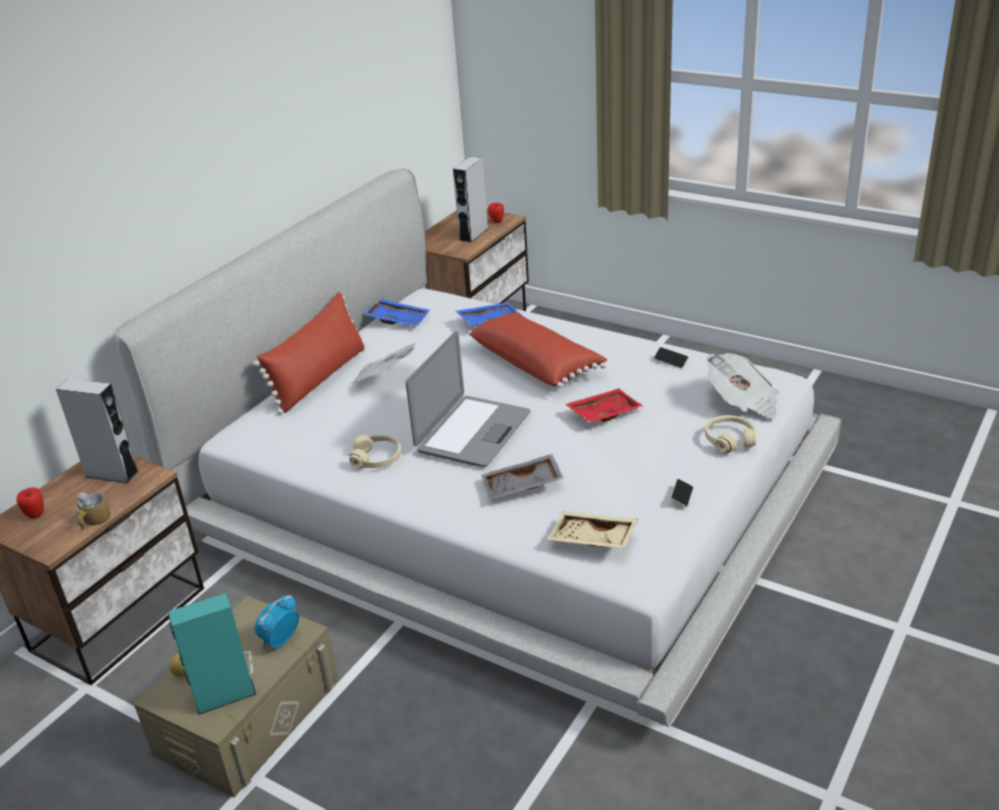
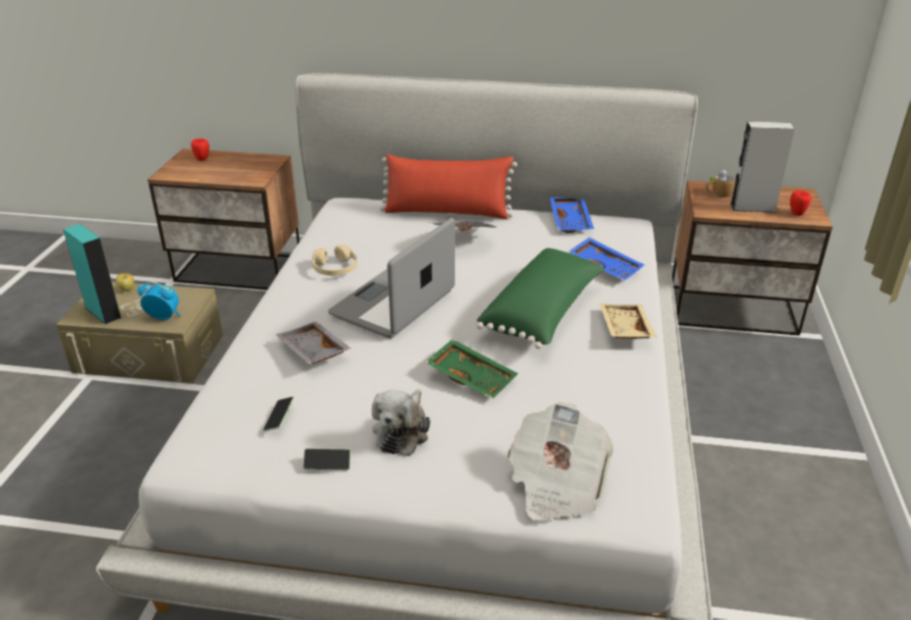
camera: 65 degrees right, 0 degrees up
(94, 521) = (197, 178): mug -> mug (718, 194)
(112, 474) = (254, 167): grey speaker -> none
(472, 432) = (394, 304): laptop -> laptop turned 120 degrees clockwise
(537, 363) = (544, 313): red pillow -> green pillow
(592, 540) = (230, 412): beige tray -> beige tray (624, 329)
(603, 413) = (472, 377): red tray -> green tray
(656, 456) = (402, 431): none -> plush toy
(671, 361) = (614, 405): phone -> phone (279, 418)
(729, 440) = (461, 484): beige headphones -> none

